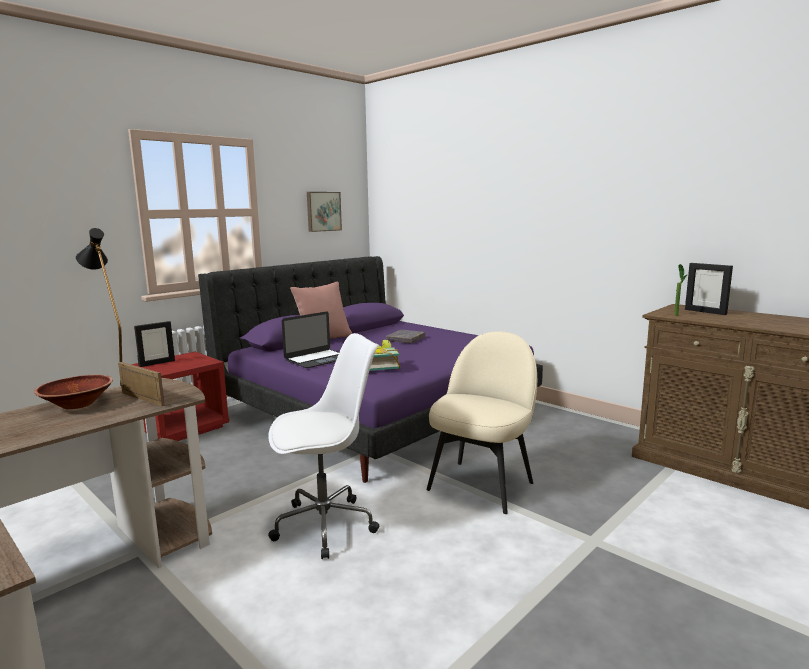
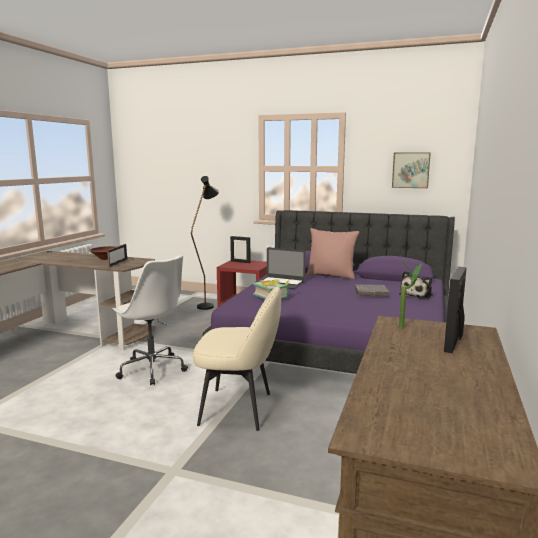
camera: 65 degrees right, 0 degrees up
(429, 330) = (417, 295): none -> plush toy

